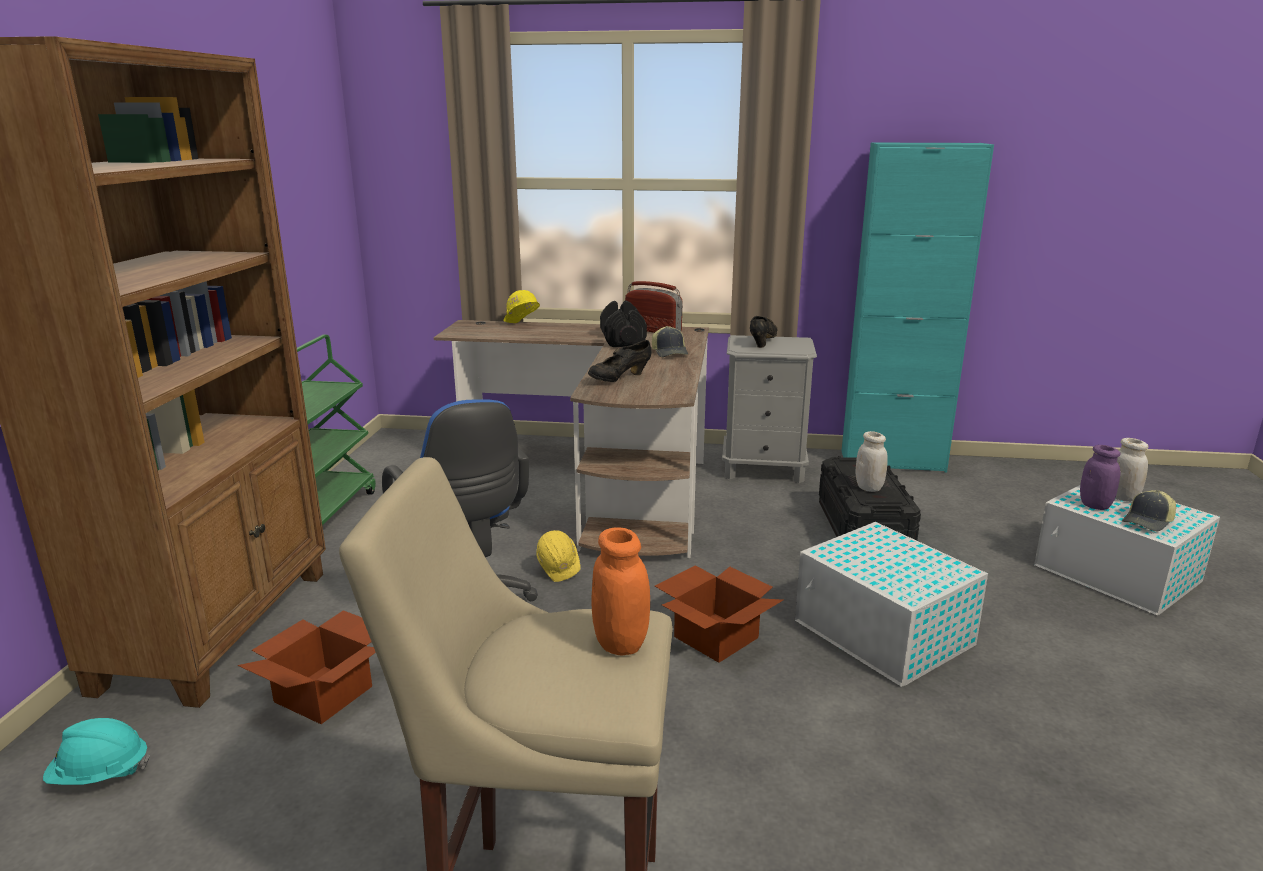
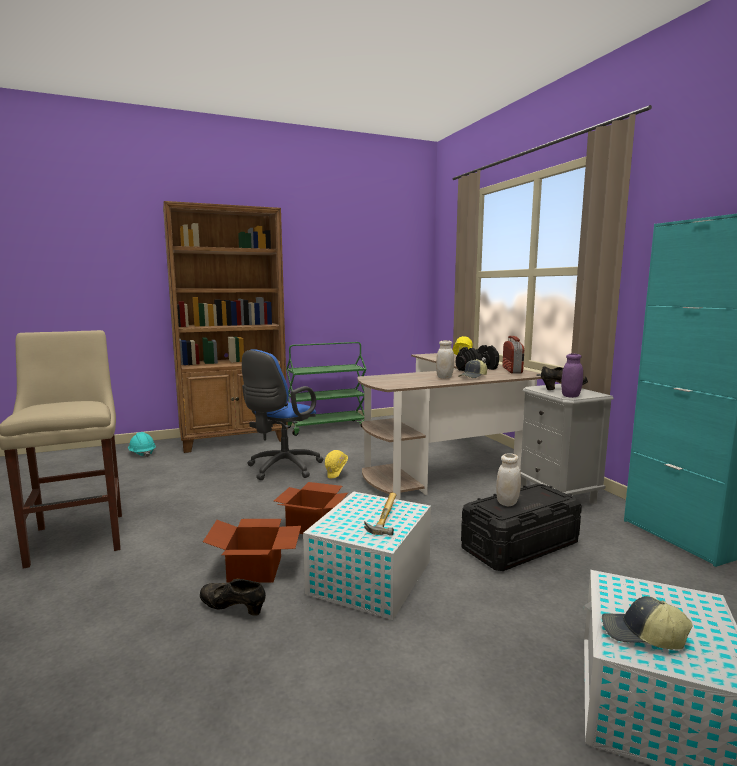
camera: 60 degrees right, 10 degrees down
(326, 693) = (203, 465): cardboard box -> cardboard box (256, 570)
(619, 379) = (402, 377): black shoe -> black shoe (233, 609)
(620, 643) = (69, 409): orange jar -> none
(893, 555) = (381, 517): none -> hammer
(1094, 505) = (630, 597): purple jar -> purple jar (571, 396)
(1122, 497) = (690, 615): white jar -> white jar (444, 377)

